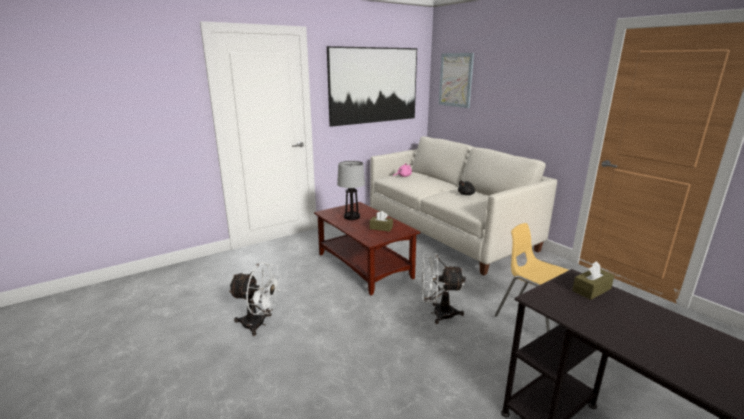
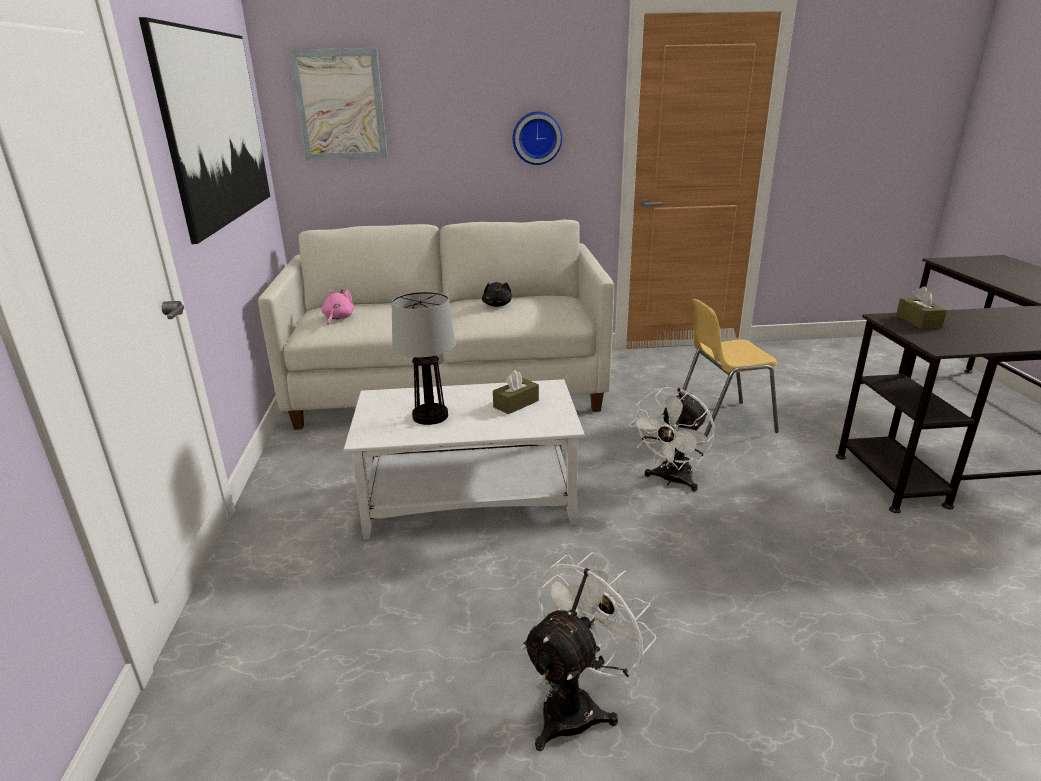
camera: 60 degrees left, 5 degrees up
(365, 266) = (471, 498): brown coffee table -> white coffee table
(542, 107) = (536, 138): none -> wall clock

